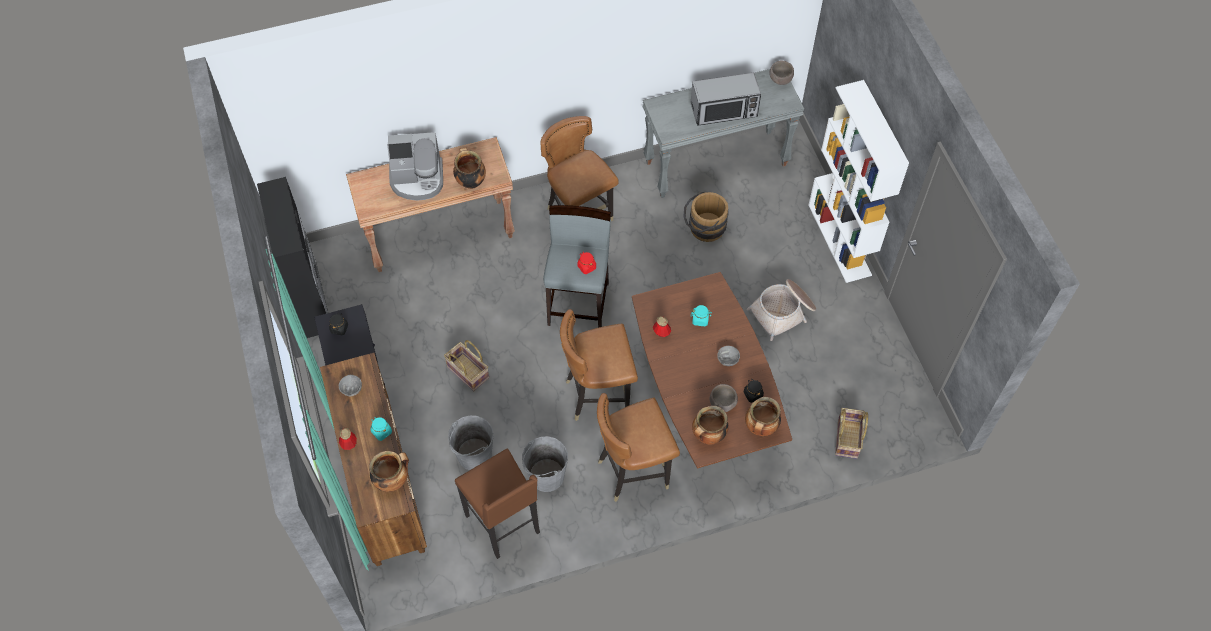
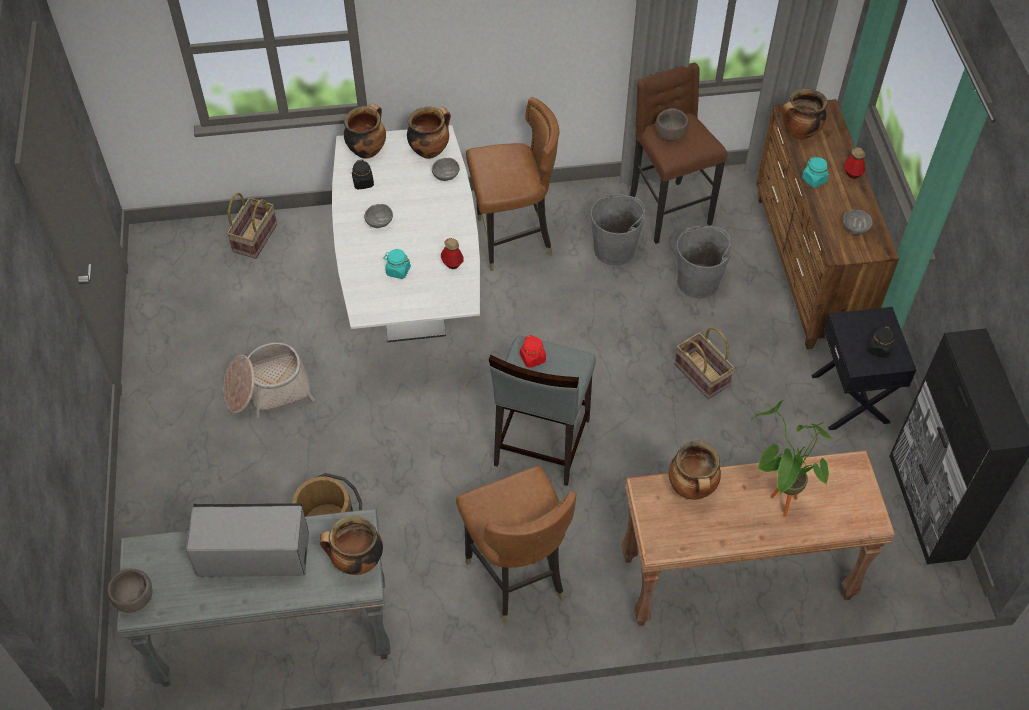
camera: 170 degrees left, 5 degrees down
(417, 179) = (777, 505): coffee machine -> potted plant
(598, 395) = (537, 325): brown chair -> none
(663, 114) = (356, 562): none -> cooking pot
(688, 412) = (446, 175): none -> grey bowl
(703, 407) = (411, 293): brown dining table -> white dining table
(722, 404) = (402, 178): brown bowl -> brown bowl (670, 134)
(840, 240) = (142, 478): white bookcase -> none

